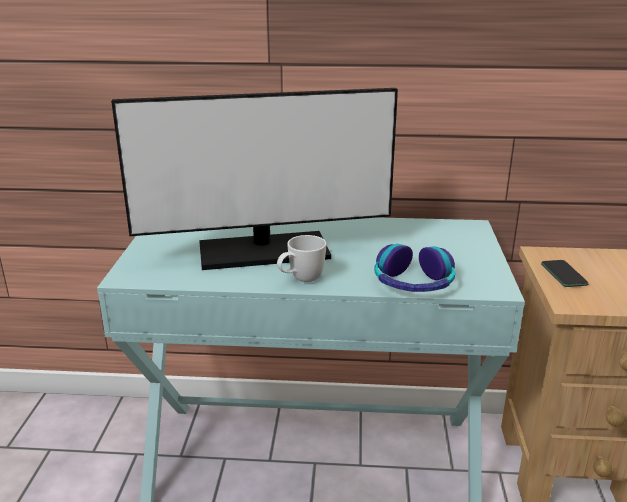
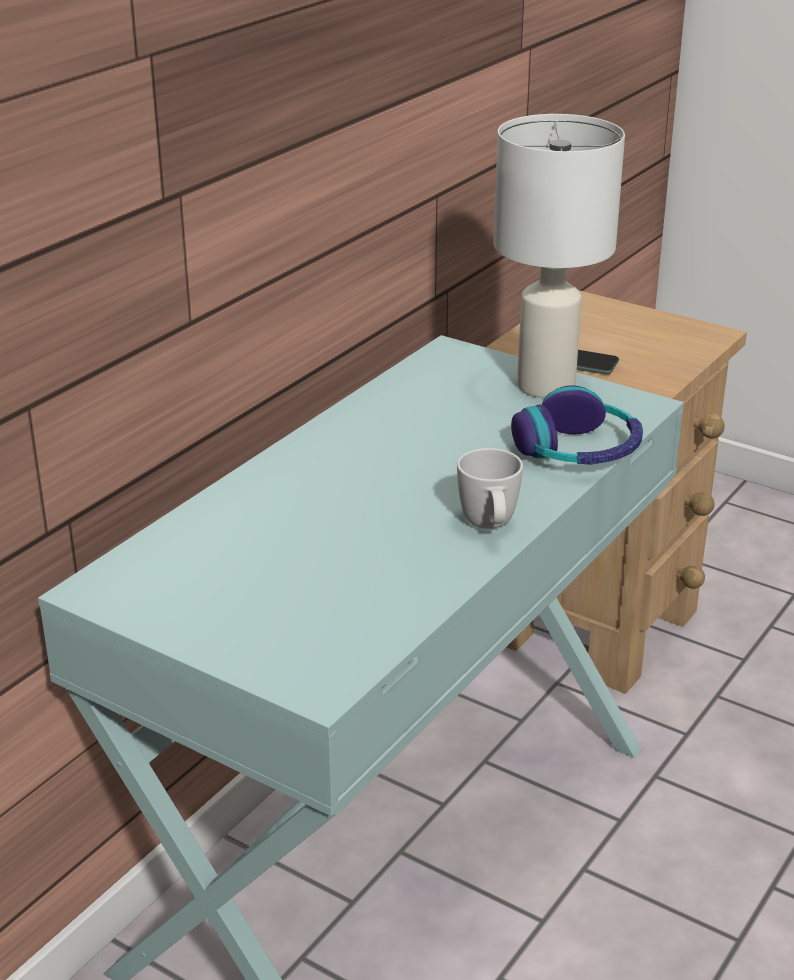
camera: 60 degrees left, 5 degrees up
(263, 251) = (358, 530): monitor -> none
(475, 257) = (544, 385): none -> white table lamp

